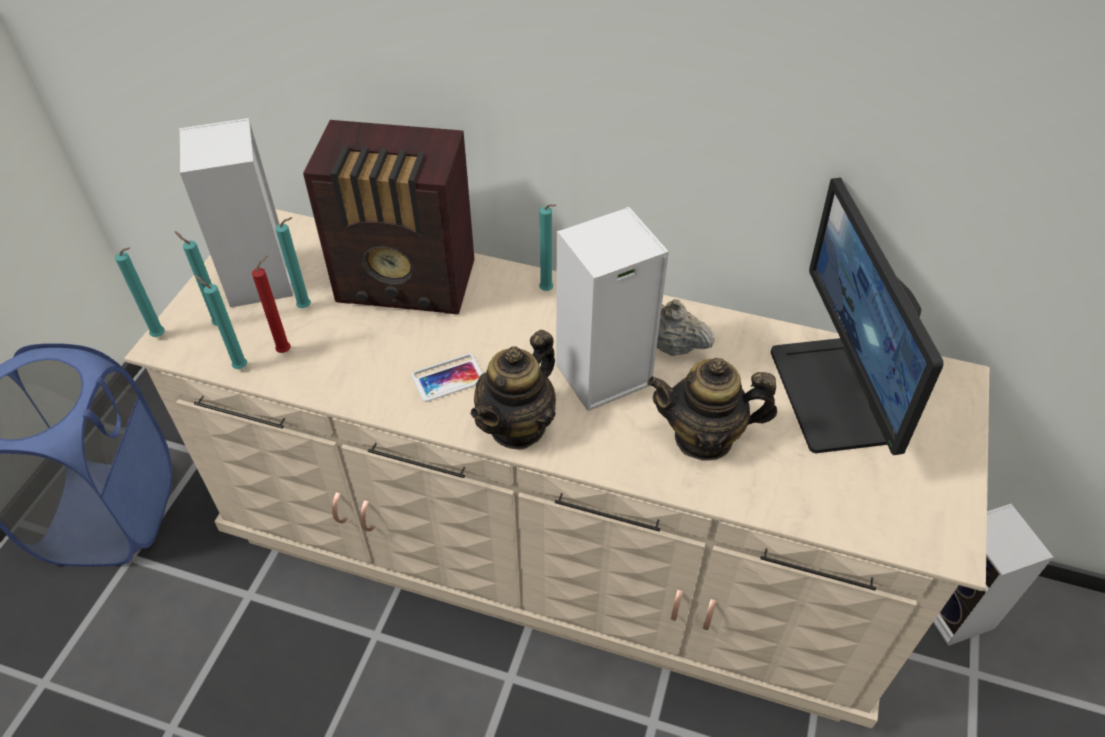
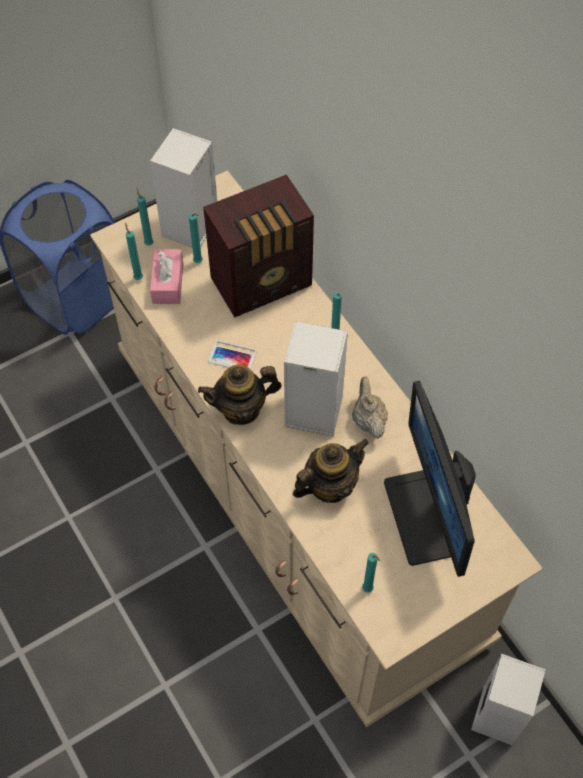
camera: 40 degrees right, 10 degrees up
(161, 336) = (116, 232): turquoise candle -> turquoise candle (368, 590)
(286, 350) = (168, 283): red candle -> pink tissue box
(408, 284) = (264, 283): radio -> radio turned 75 degrees counterclockwise
(704, 437) = (329, 485): teapot -> teapot turned 105 degrees clockwise
(835, 394) = (428, 516): monitor -> monitor turned 45 degrees counterclockwise

